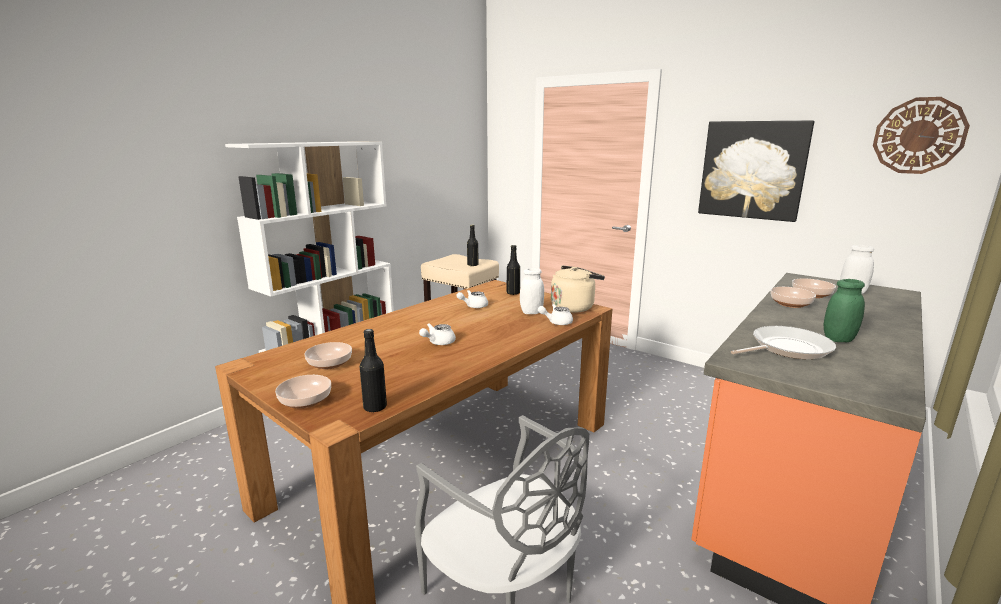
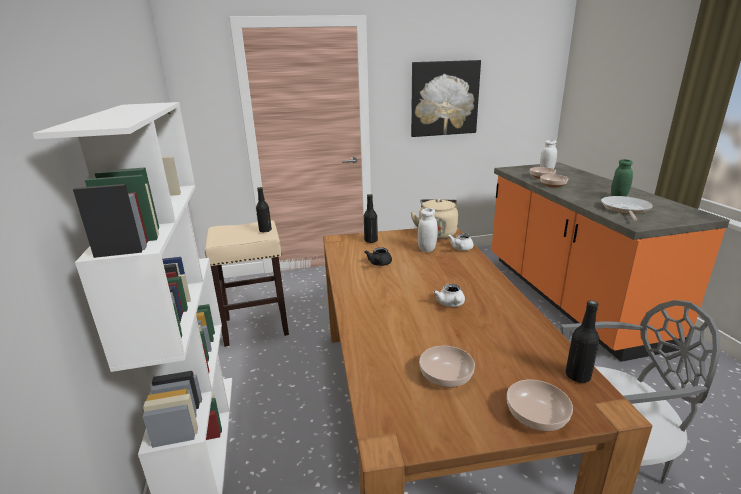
camera: 50 degrees left, 5 degrees up
(473, 306) = (379, 264): white teapot -> black teapot
(918, 136) = (531, 68): wall clock -> none

